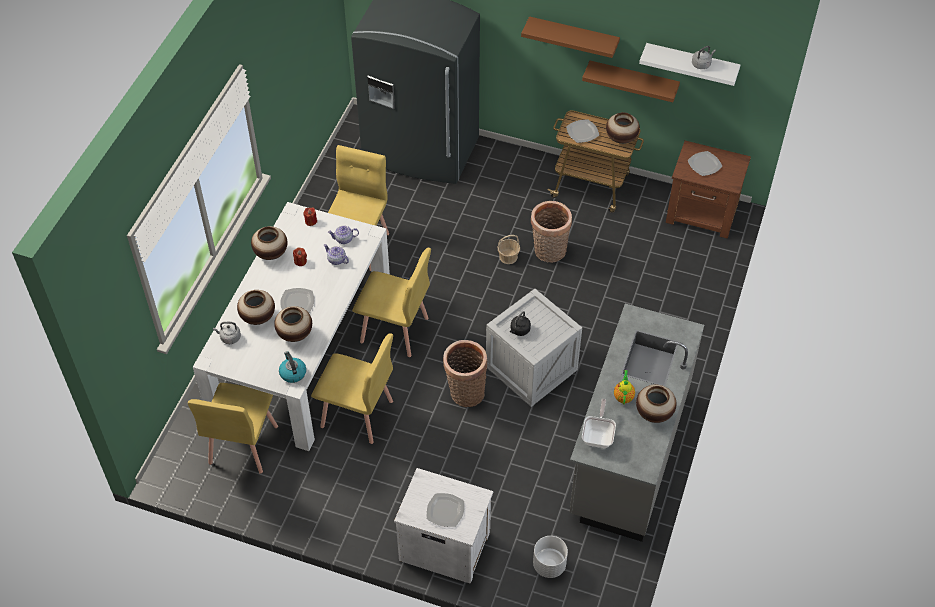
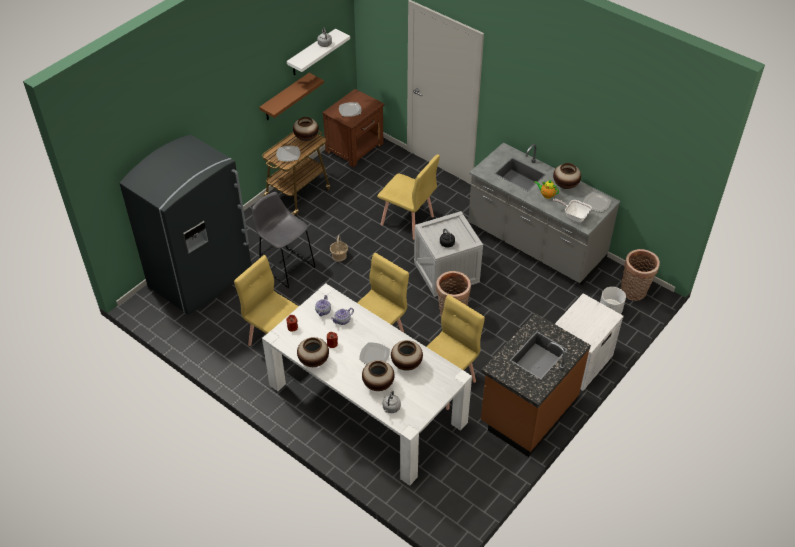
camera: 70 degrees left, 5 degrees down
(242, 445) = (444, 466): yellow chair -> yellow chair (407, 221)
(292, 373) = (445, 374): kettle -> none
(345, 508) = (527, 411): none -> brown counter
(445, 511) = (591, 322): plate -> plate (596, 203)
(470, 214) = (285, 265): none -> grey stool
(549, 252) = (347, 233): basket -> basket (634, 292)
(573, 37) = (246, 98): brown shelf -> none

